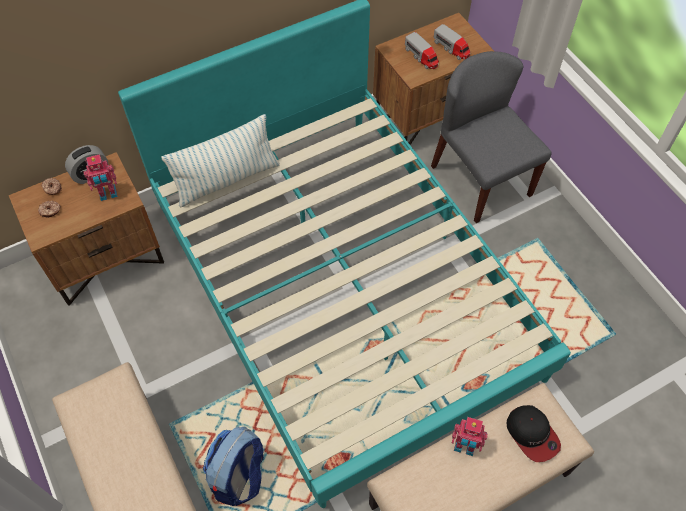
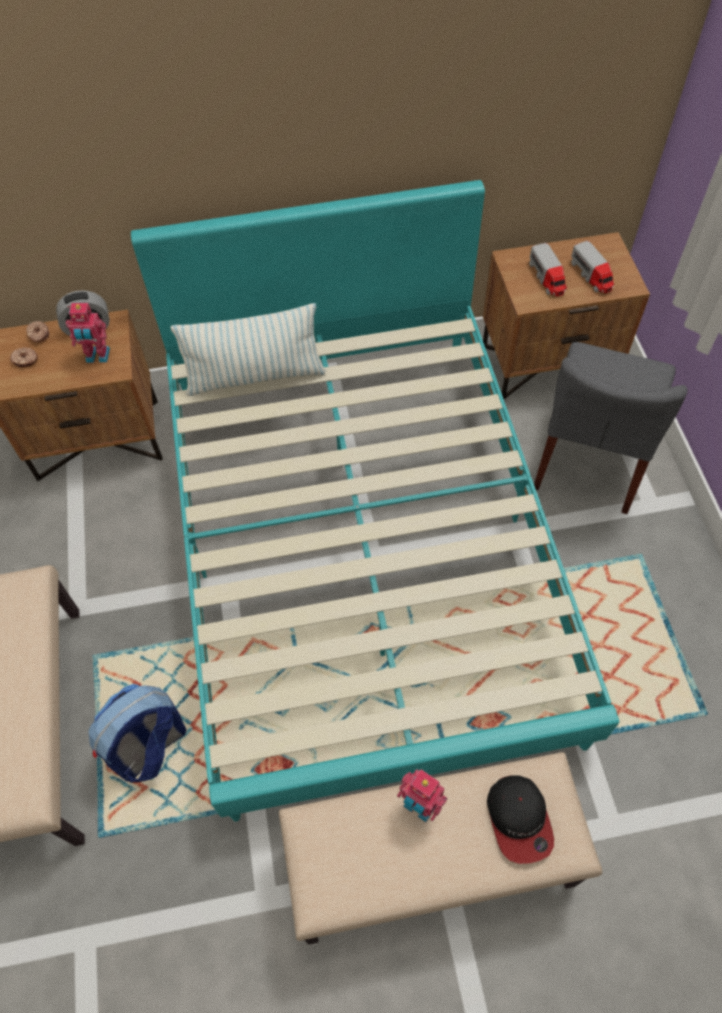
camera: 20 degrees right, 0 degrees up
(480, 180) = (590, 459): grey chair -> grey chair turned 150 degrees counterclockwise

